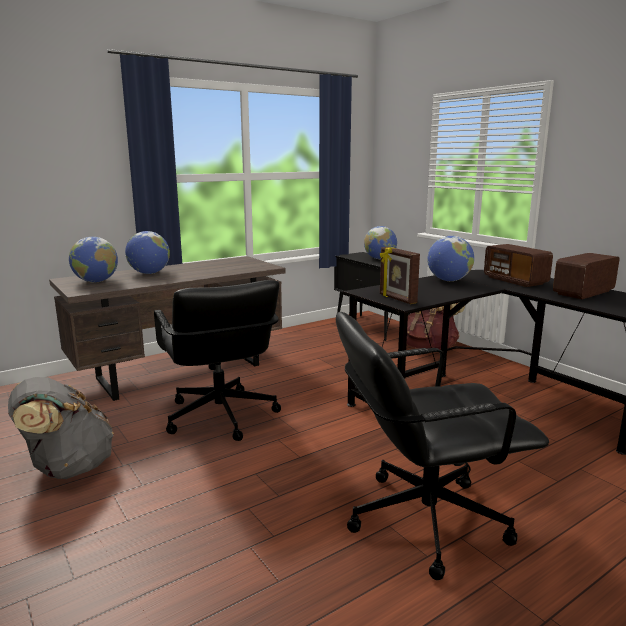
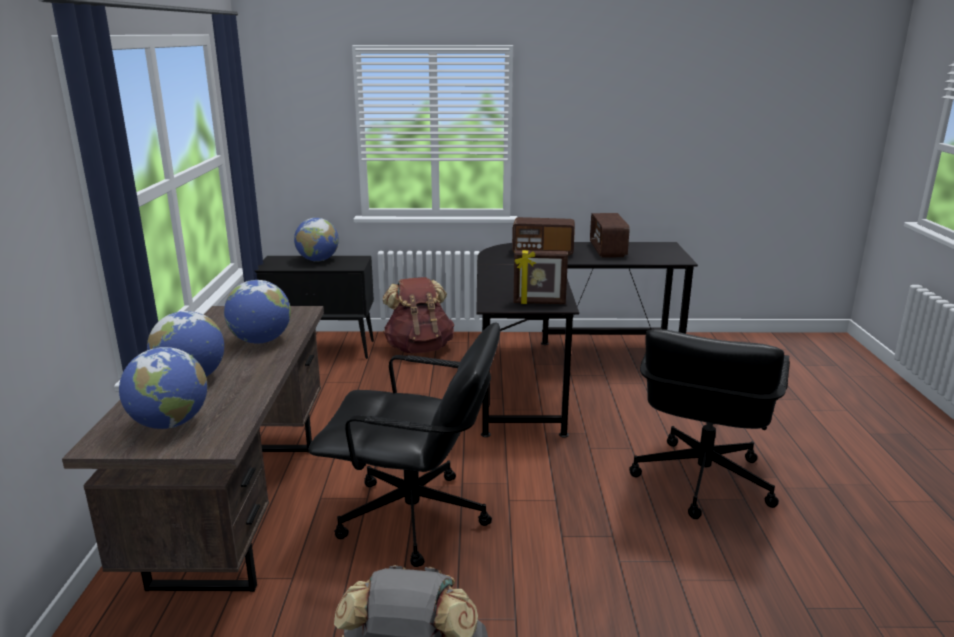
camera: 55 degrees left, 5 degrees up
(449, 280) = (506, 269): globe -> globe (261, 341)

